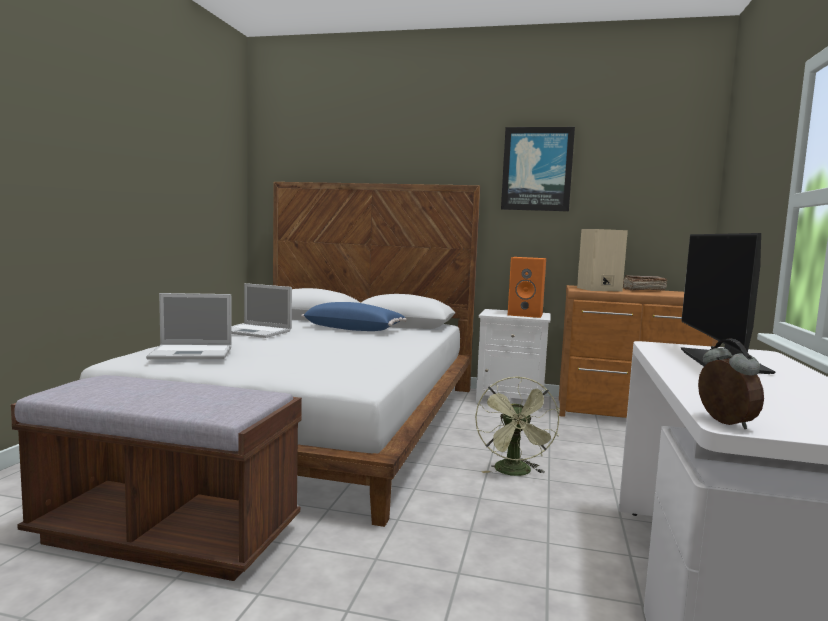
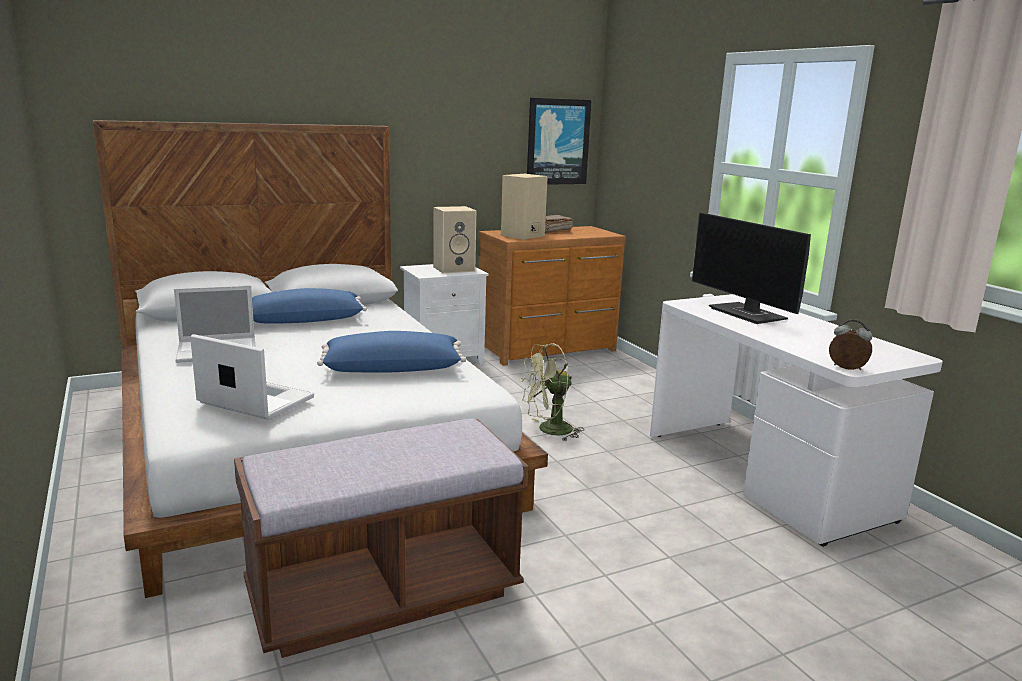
camera: 40 degrees left, 10 degrees up
(193, 353) = (254, 400): laptop -> laptop turned 105 degrees counterclockwise
(332, 359) = (392, 368): none -> blue pillow
(515, 473) = (549, 431): green fan -> green fan turned 105 degrees clockwise
(526, 314) = (454, 269): orange speaker -> beige speaker
(537, 169) = (442, 106): picture -> picture (557, 142)

